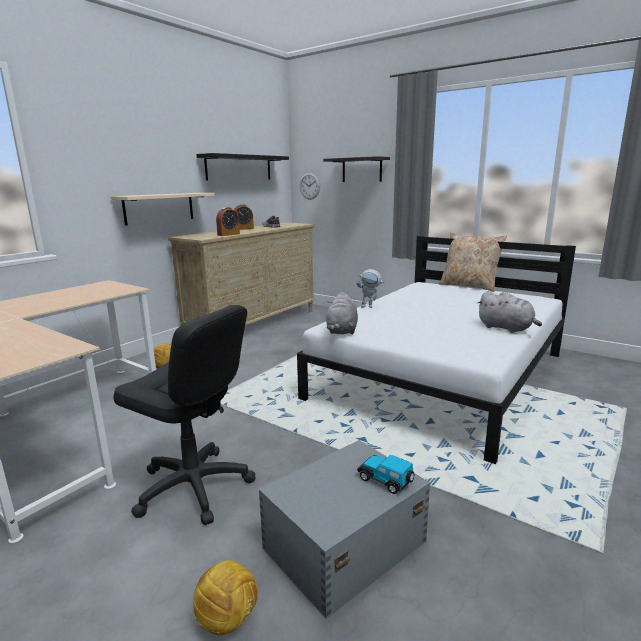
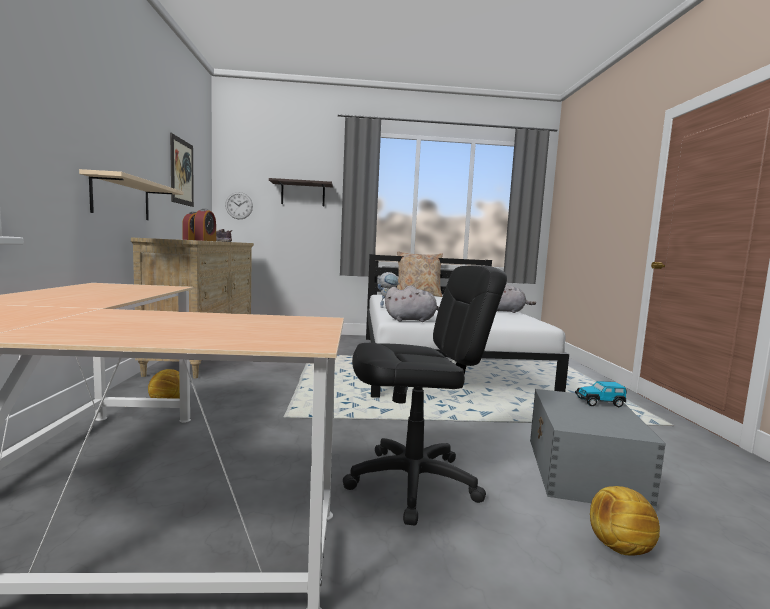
camera: 40 degrees left, 10 degrees down
(239, 167) = (182, 172): black shelf -> picture
(342, 331) = (412, 320): grey plush toy -> grey plush toy turned 60 degrees counterclockwise

